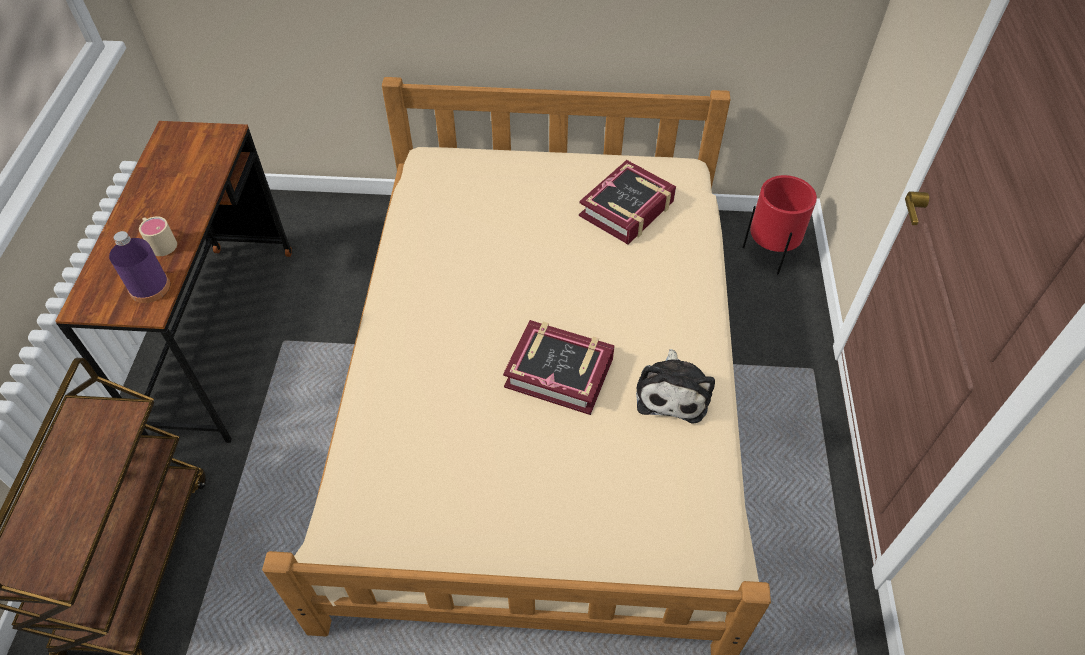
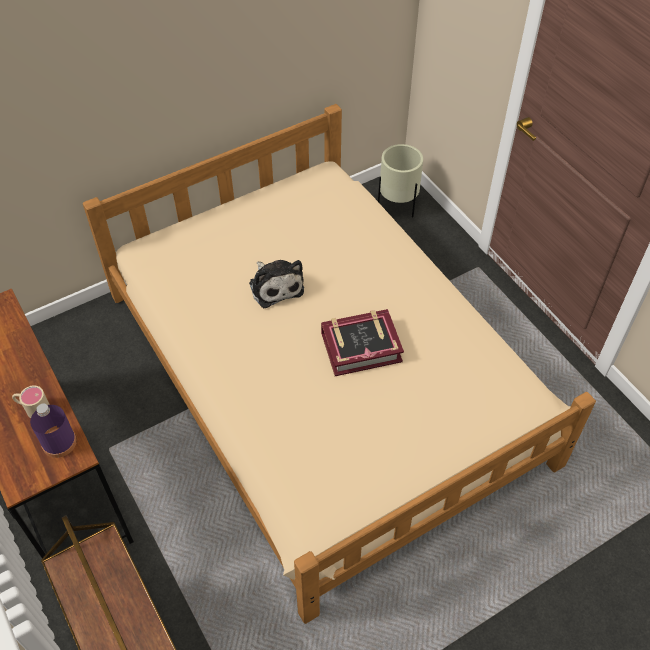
camera: 35 degrees left, 0 degrees up
(627, 209) = (313, 218): book -> none
(672, 392) = (438, 320): plush toy -> plush toy (275, 286)
(769, 255) = (397, 207): red planter -> beige planter

